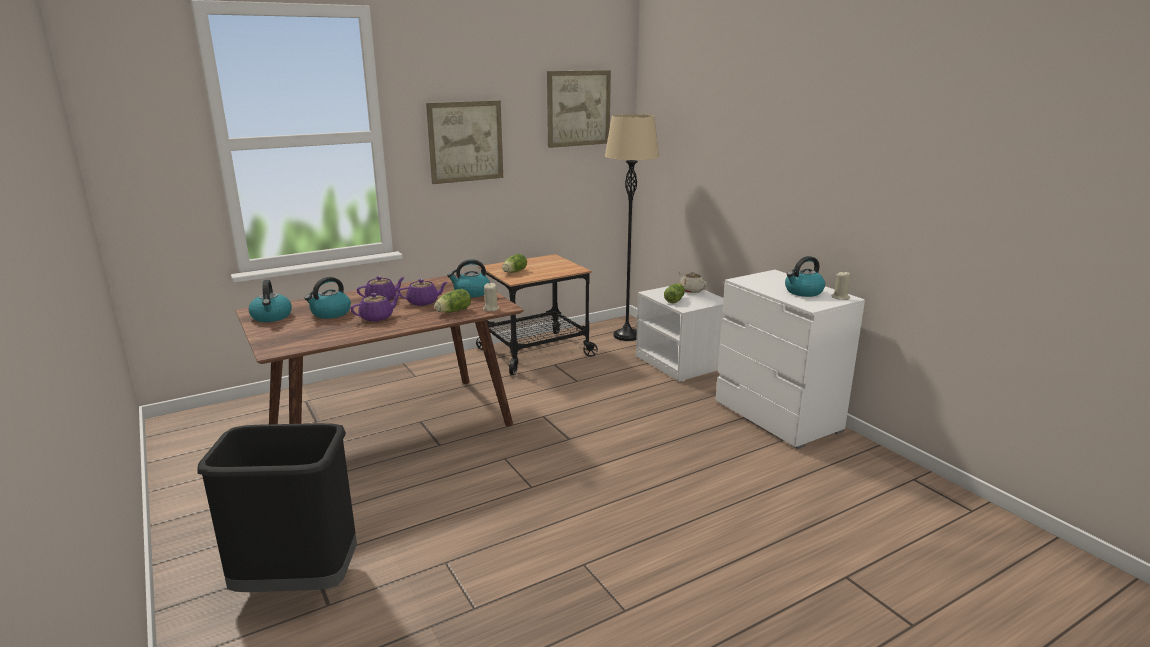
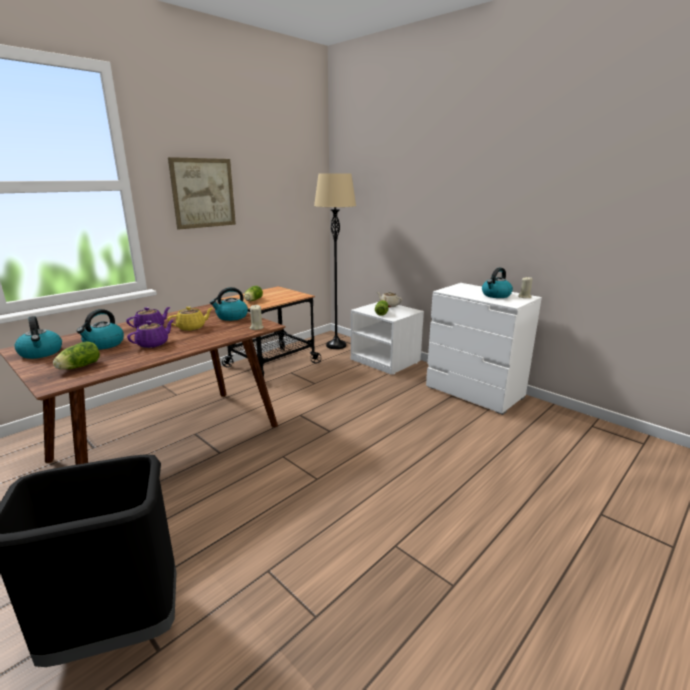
camera: 15 degrees left, 0 degrees up
(423, 302) = (192, 327): purple teapot -> yellow teapot
(452, 311) = (222, 333): lettuce -> lettuce (78, 367)
(578, 108) = (289, 169): picture -> none

